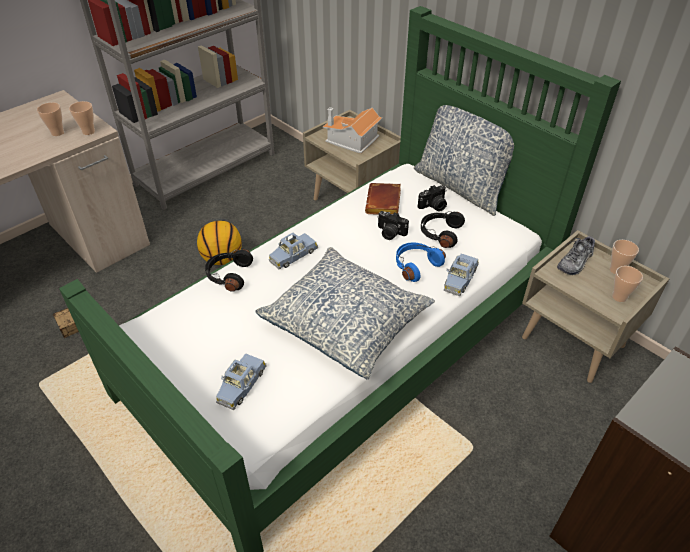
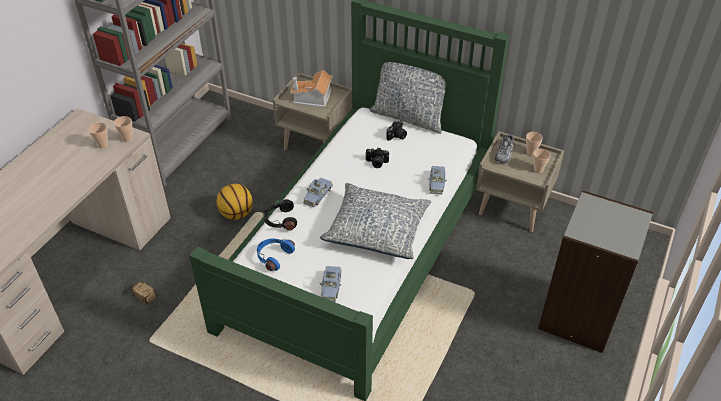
camera: 20 degrees left, 0 degrees up
(384, 204) = (362, 142): brown book -> none
(415, 265) = (404, 181): blue headphones -> blue headphones (273, 256)
(440, 233) = (410, 155): black headphones -> none

